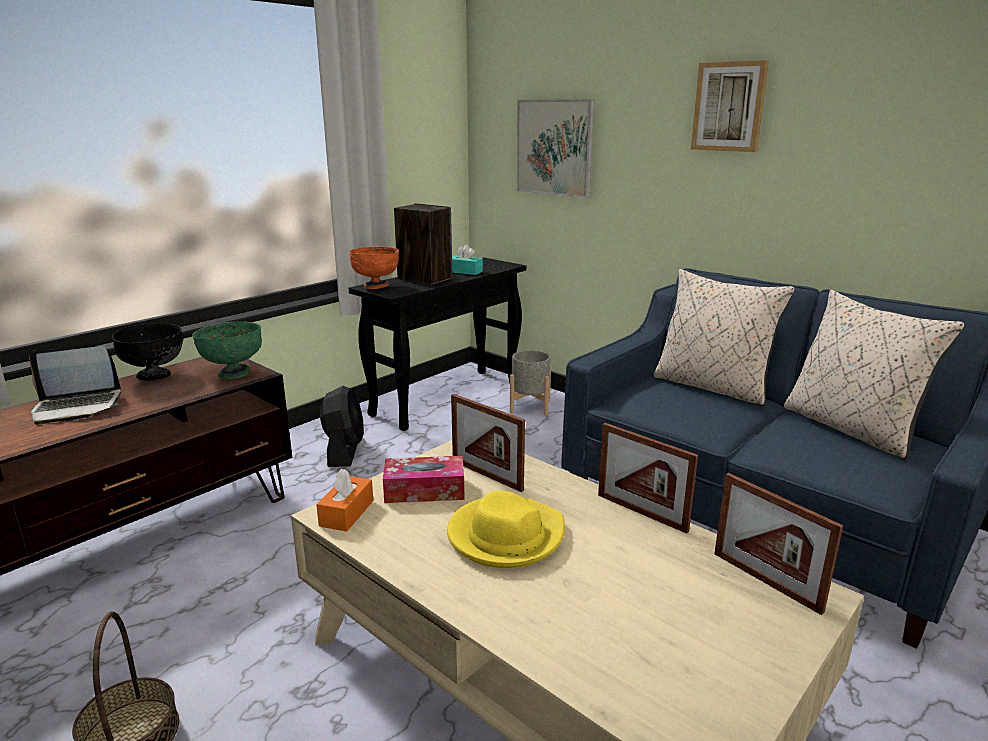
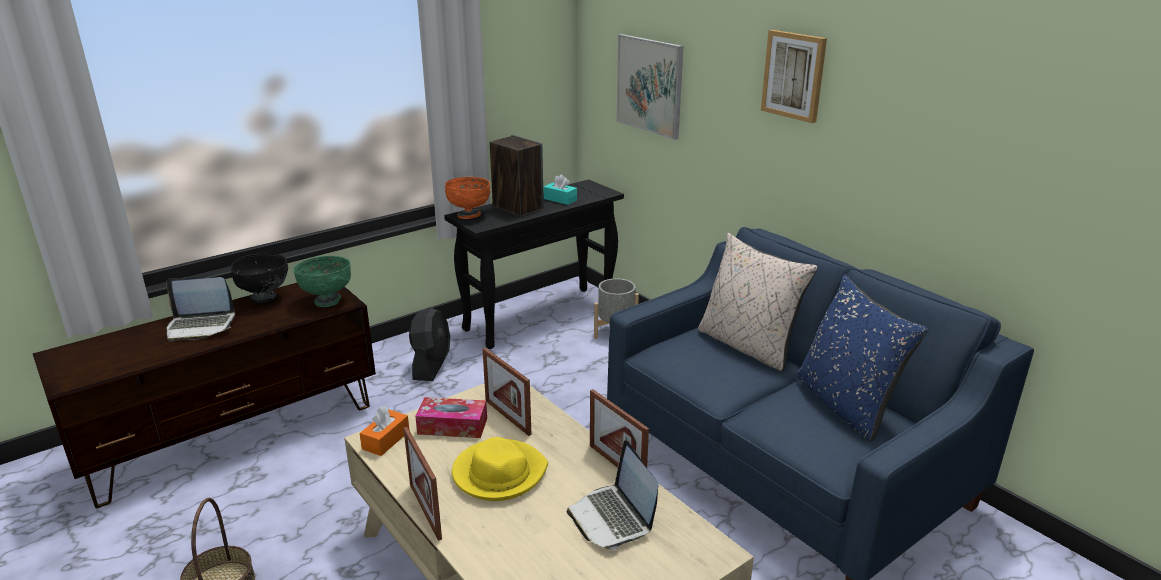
camera: 10 degrees right, 5 degrees up
(671, 571) = (612, 518): none -> laptop
(766, 581) = (682, 535): picture frame -> picture frame (425, 511)
(851, 429) = (845, 405): beige pillow -> blue pillow

